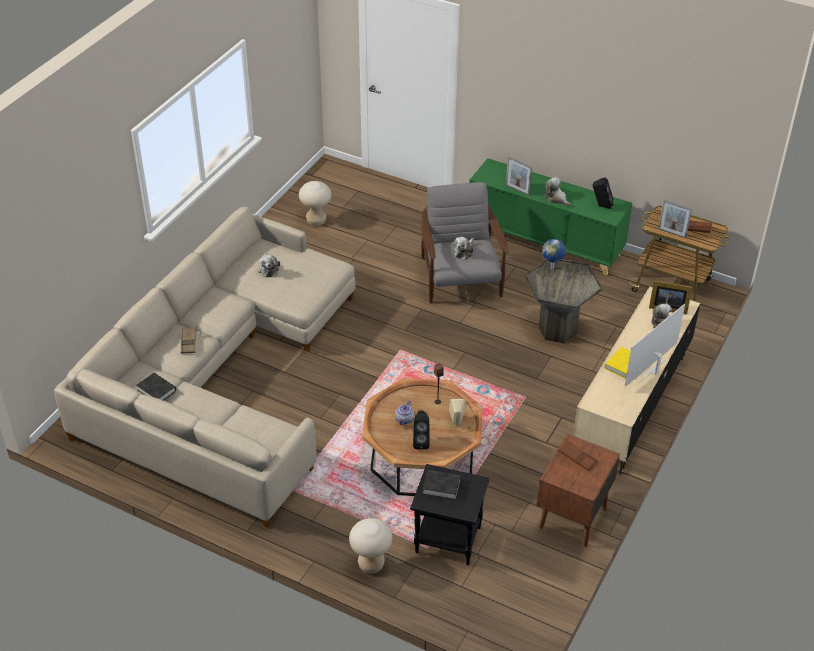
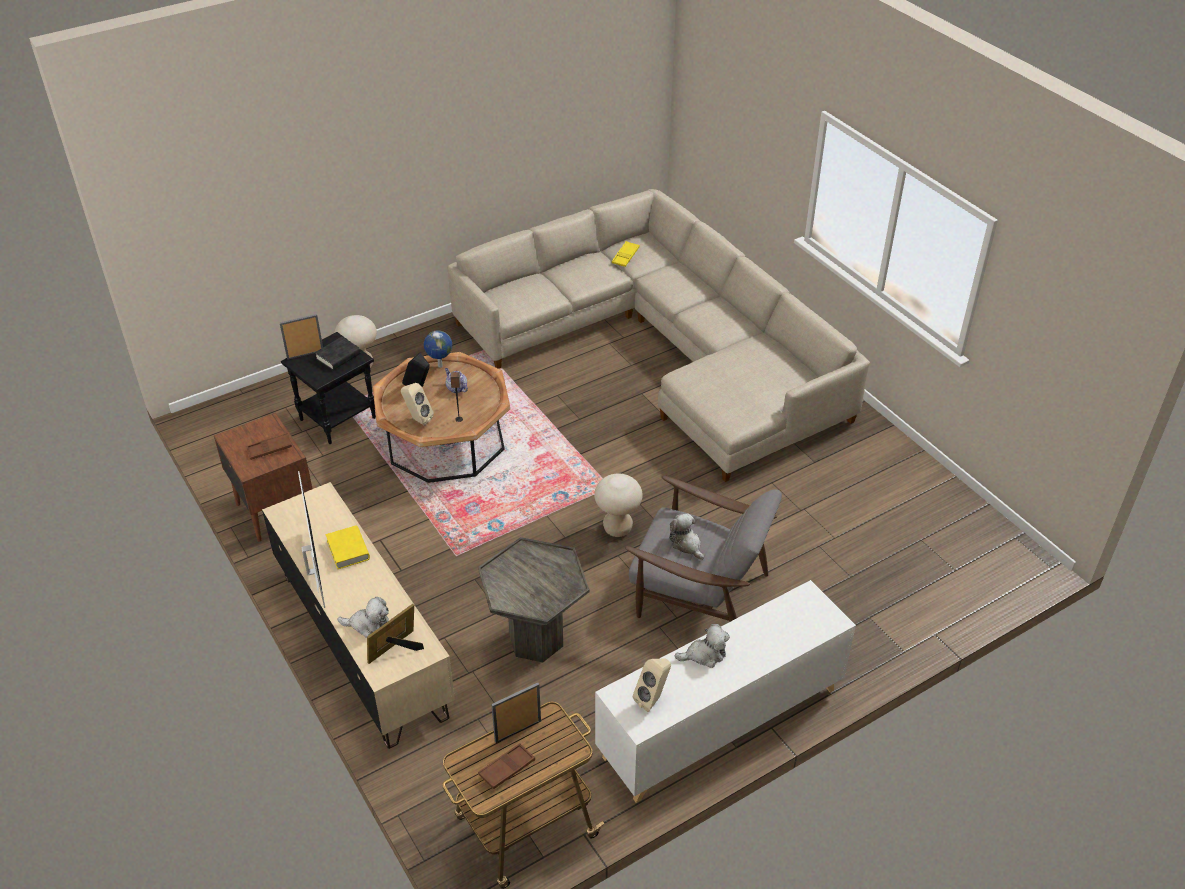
camera: 120 degrees right, 0 degrees up
(156, 390) = (625, 256): black book -> yellow tray
(188, 342) = (678, 288): brown tray -> none
(268, 269) = (758, 368): plush toy -> none
(316, 221) = (902, 505): beige stool -> beige stool (617, 528)
(517, 190) = (753, 620): picture frame -> picture frame (305, 354)
(545, 242) = (720, 723): green cabinet -> white cabinet
(552, 268) = (567, 583): globe -> globe (439, 366)
(601, 206) = (653, 699): black speaker -> beige speaker

